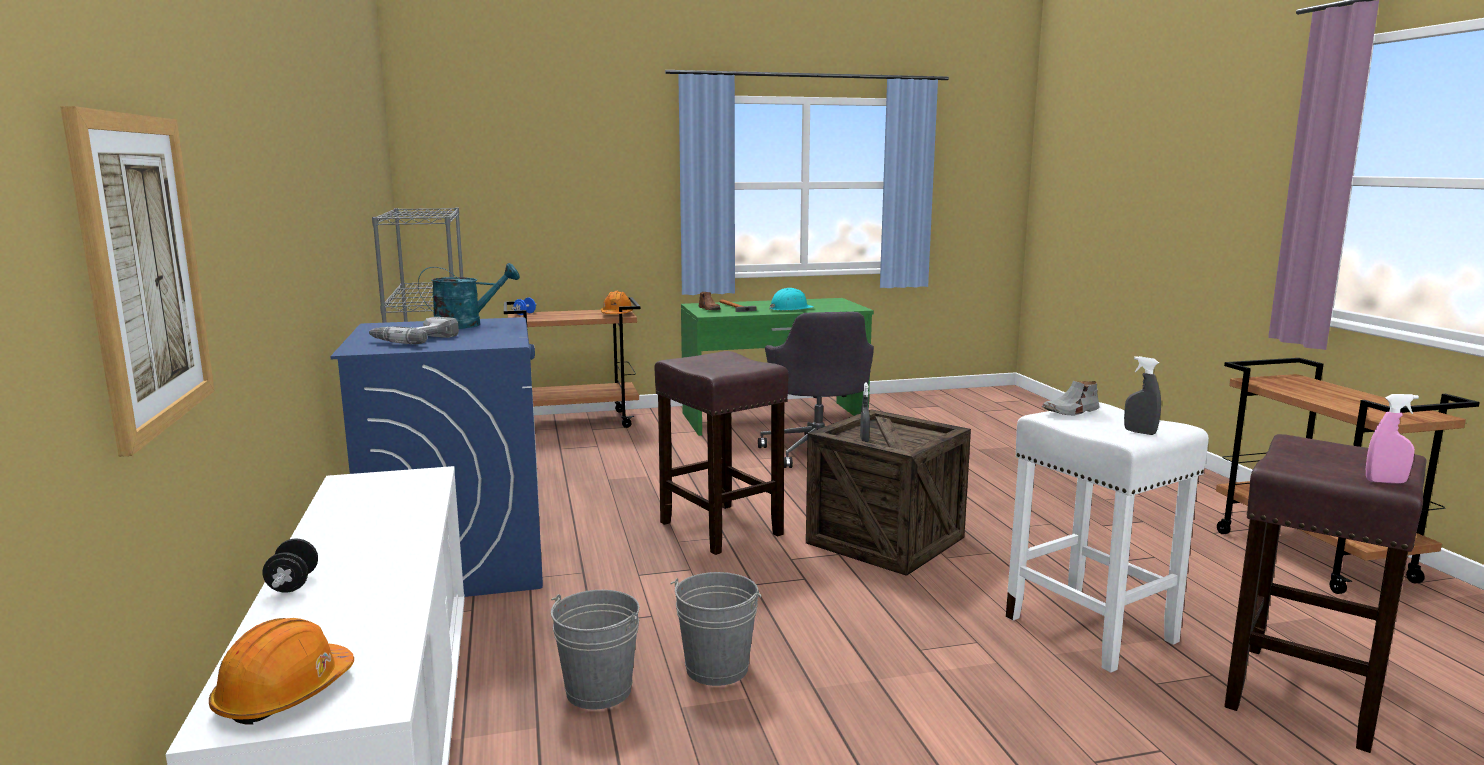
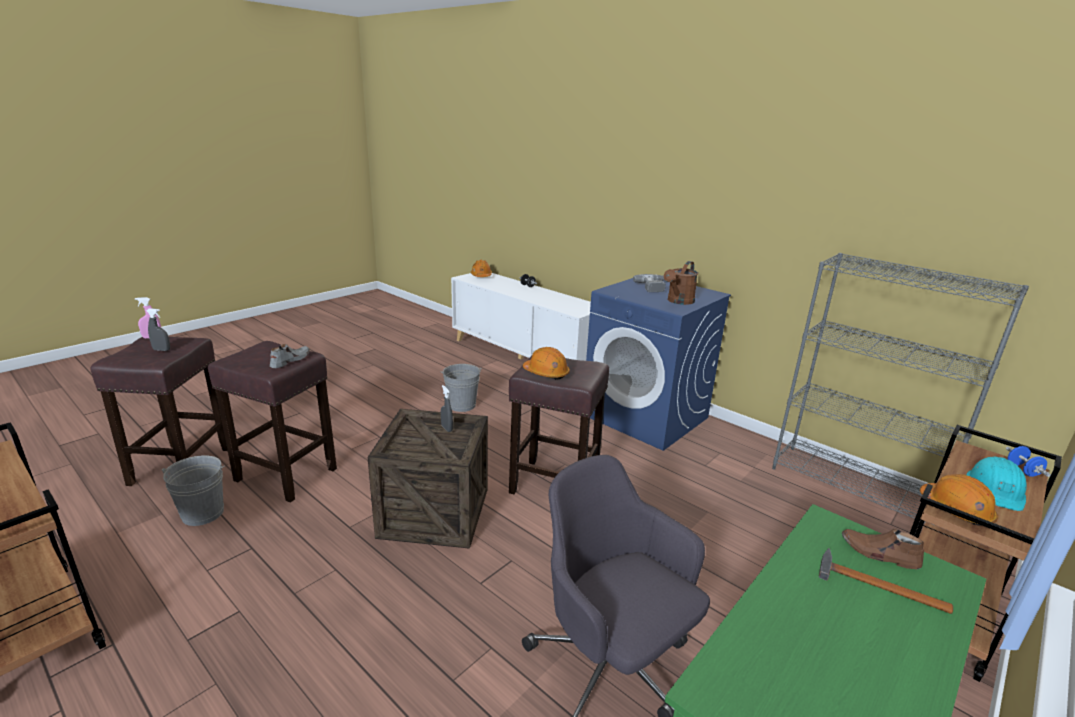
camera: 145 degrees right, 10 degrees up
(144, 272) = (509, 188): picture -> none
(467, 325) = (678, 301): turquoise watering can -> brown watering can
(598, 690) = (495, 387): grey bucket -> grey bucket (203, 513)
(742, 363) = (546, 373): none -> orange hard hat
(790, 309) = (797, 619): turquoise hard hat -> turquoise hard hat (995, 490)
(1092, 630) = (284, 474): white stool -> brown stool
(1140, 432) = (254, 350): grey spray bottle -> grey spray bottle (162, 350)

